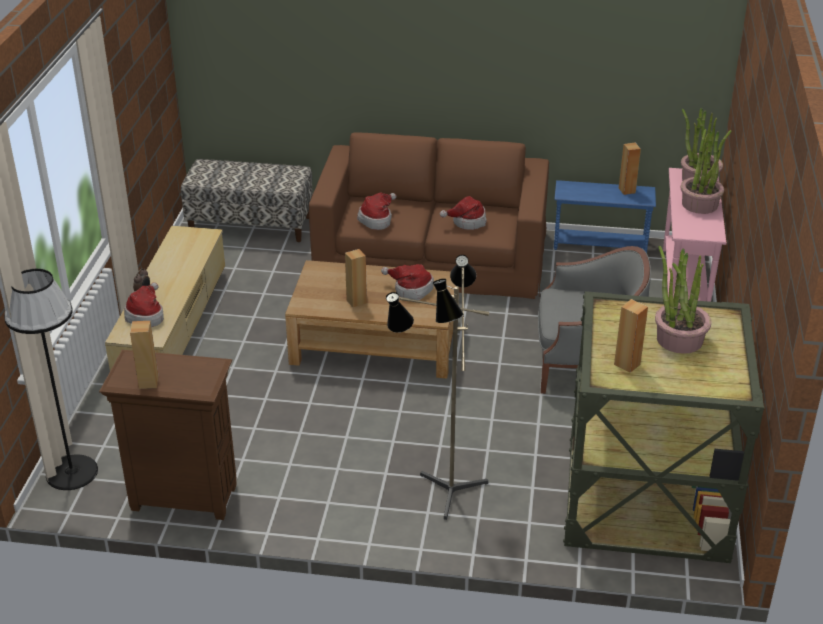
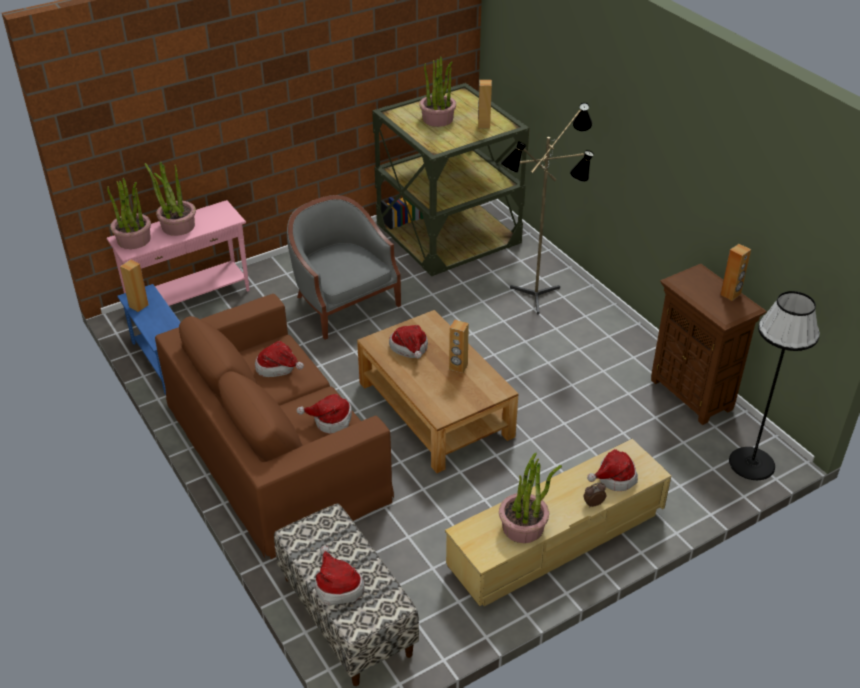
camera: 130 degrees left, 5 degrees up
(175, 257) = (523, 527): none -> potted plant
(237, 169) = (337, 586): none -> hat

